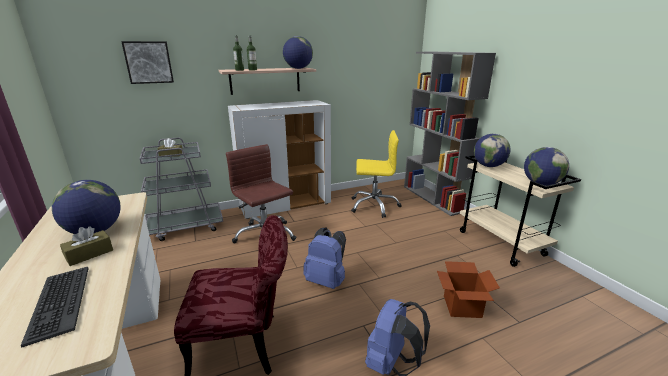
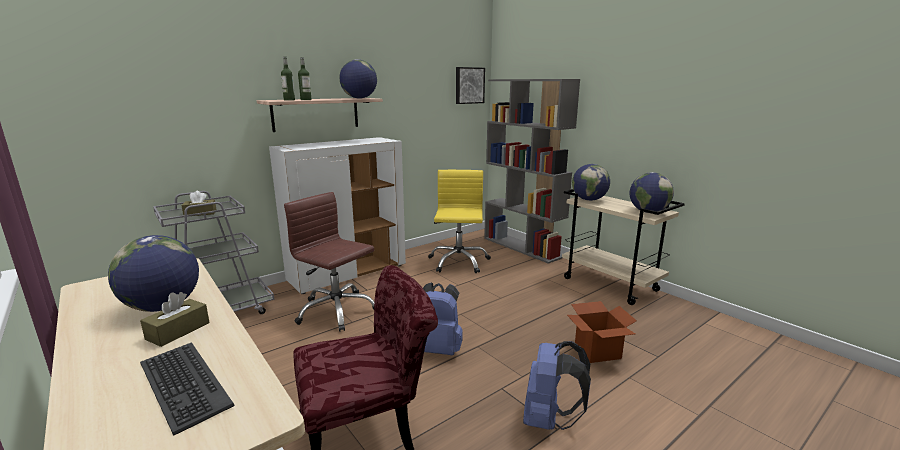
camera: 15 degrees left, 5 degrees down
(149, 62) = (162, 90): picture -> picture (469, 85)
(374, 205) = (458, 262): yellow office chair -> yellow office chair turned 75 degrees counterclockwise

